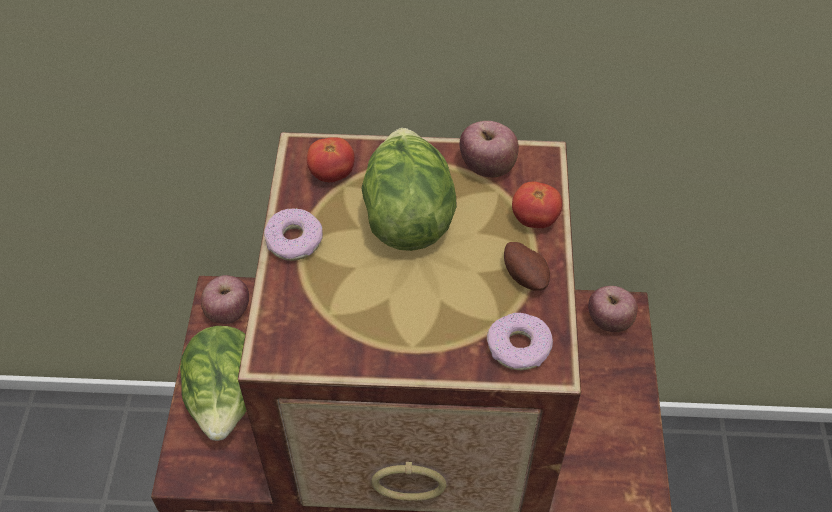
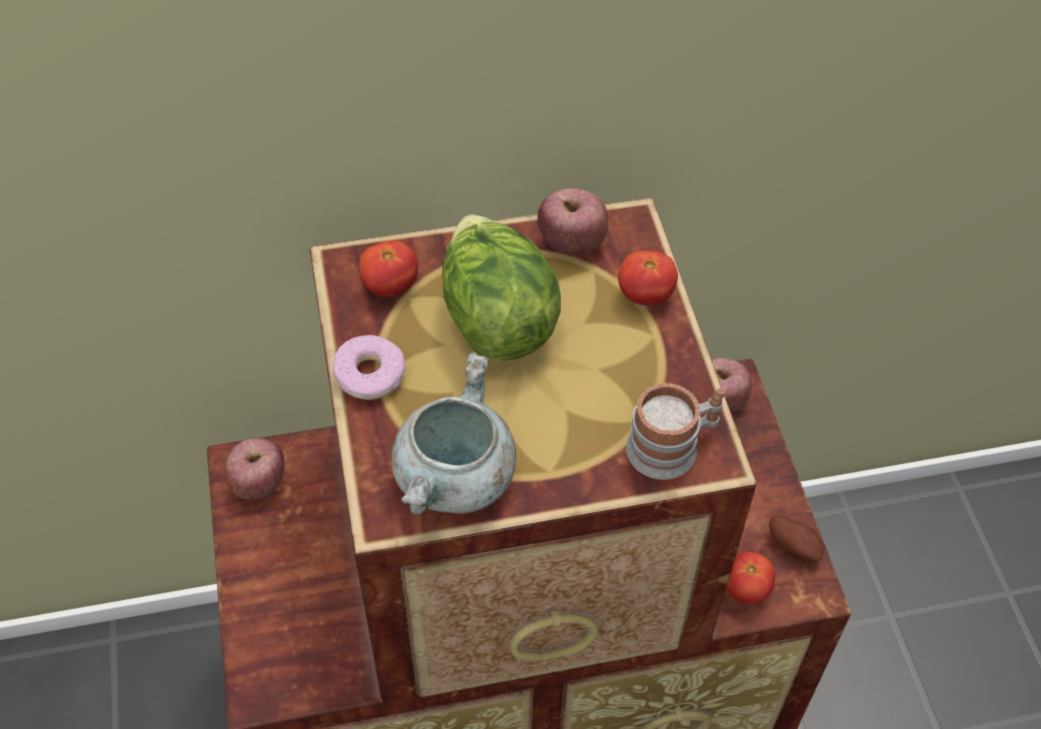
camera: 15 degrees left, 0 degrees up
(225, 399) = (287, 591): lettuce -> none
(334, 338) = (455, 480): none -> grey cooking pot
(519, 347) = (672, 446): donut -> mug
(526, 276) = (655, 363): potato -> potato (794, 546)
(588, 480) = (746, 589): none -> tomato

